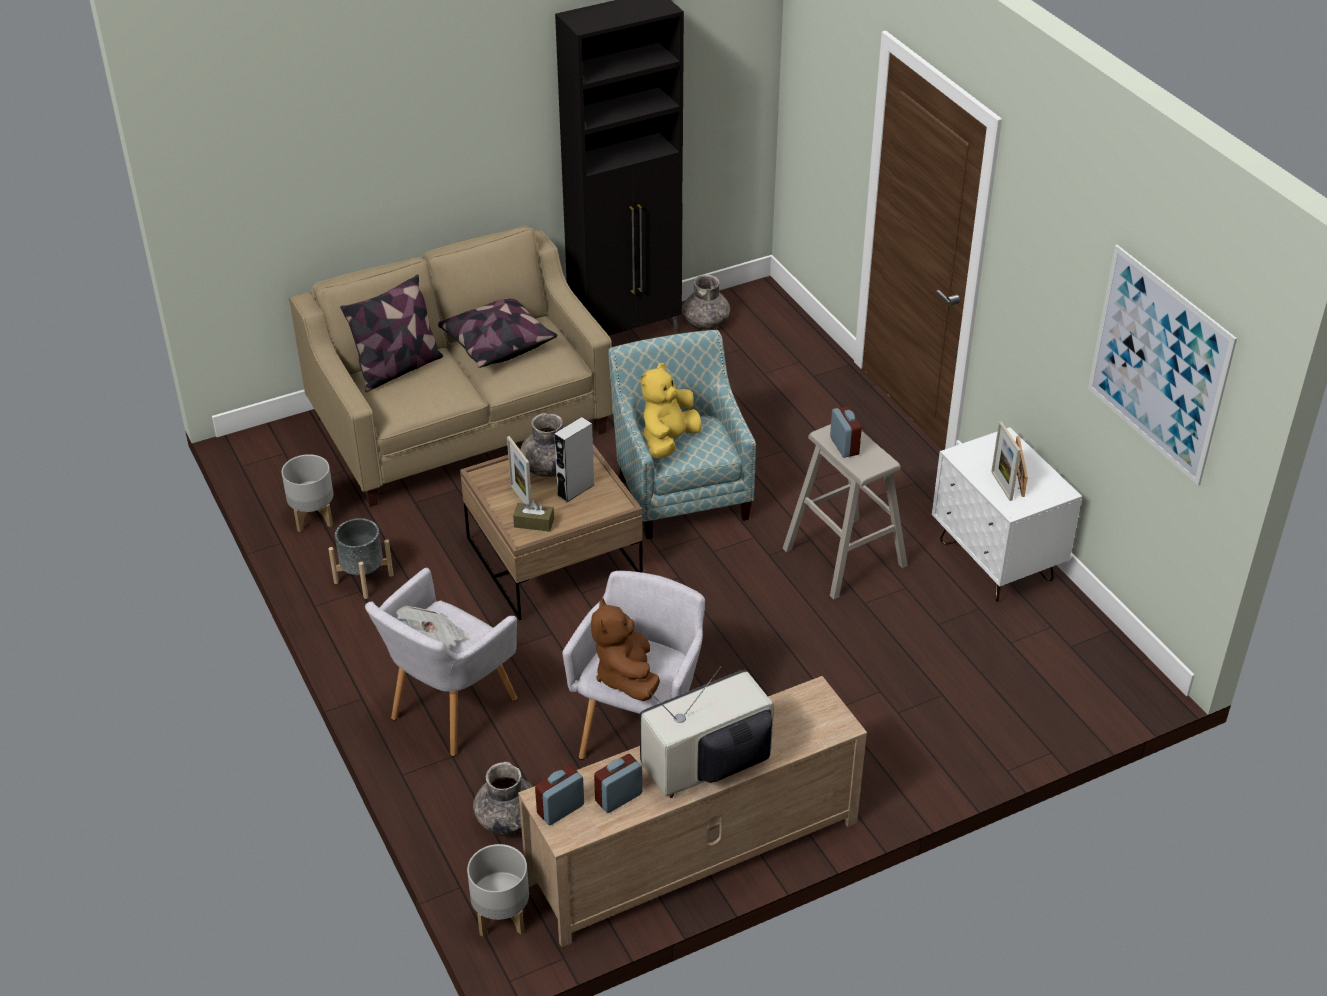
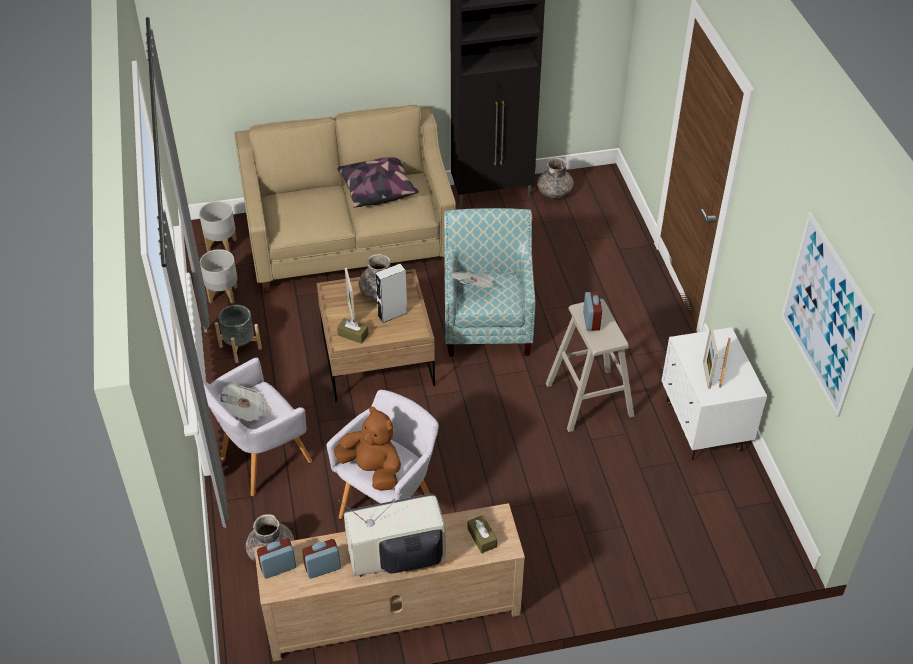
camera: 15 degrees right, 5 degrees up
(398, 369) = (301, 197): pillow -> none
(501, 917) = (240, 627): grey planter -> grey planter (221, 245)
(626, 676) = (372, 470): brown plush toy -> brown plush toy turned 120 degrees clockwise
(668, 441) = (475, 288): yellow plush toy -> newspaper
(805, 721) = (482, 538): none -> brown tissue box

